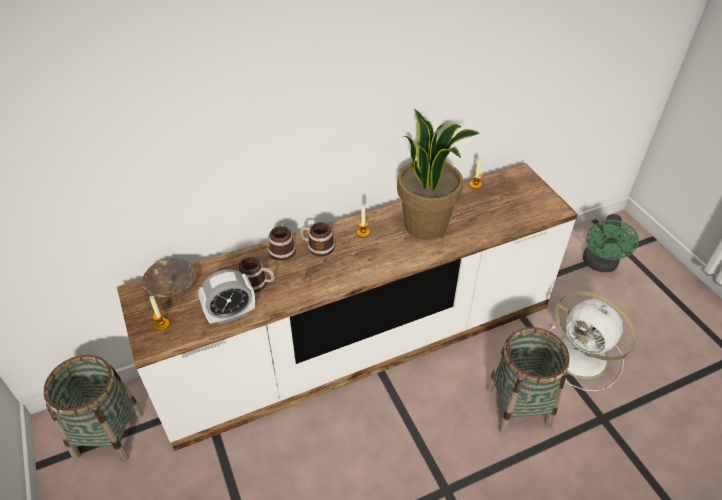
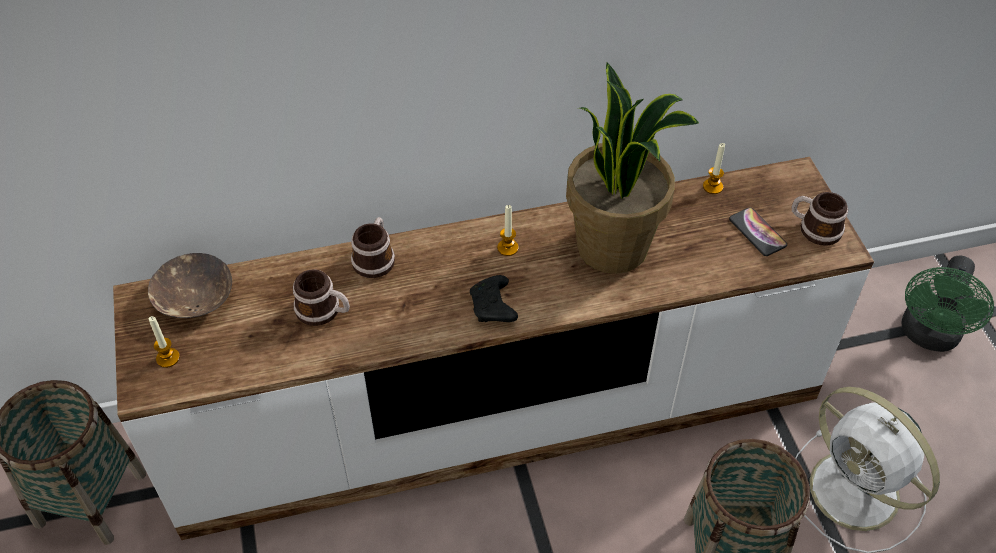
camera: 10 degrees right, 5 degrees up
(231, 314) = (274, 356): alarm clock -> none
(317, 246) = (430, 261): mug -> mug (814, 228)
(362, 267) = (493, 307): none -> black game controller
(507, 206) = (757, 232): none -> phone

